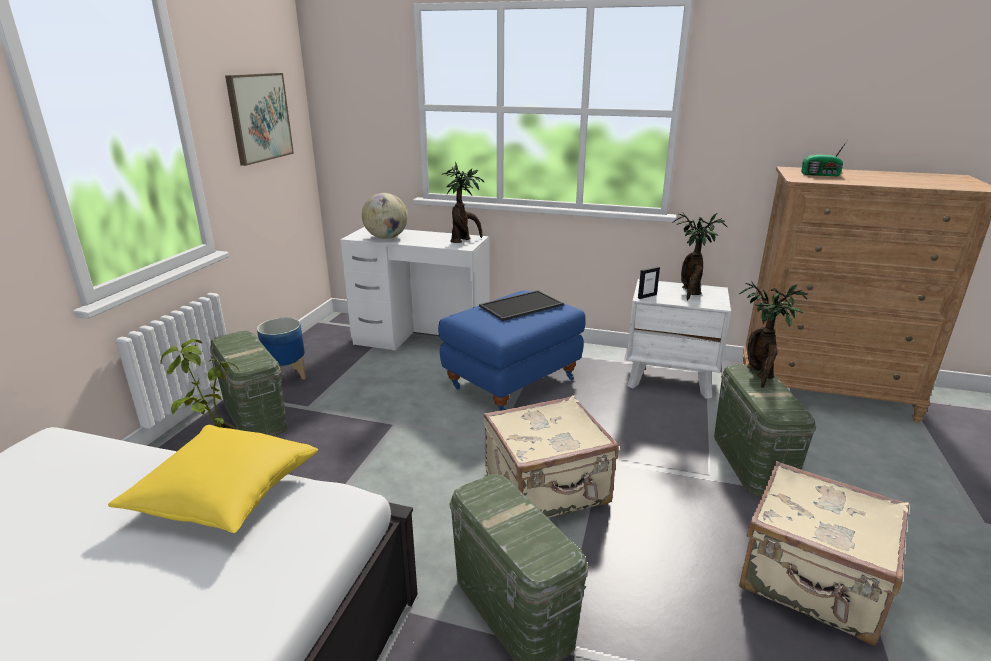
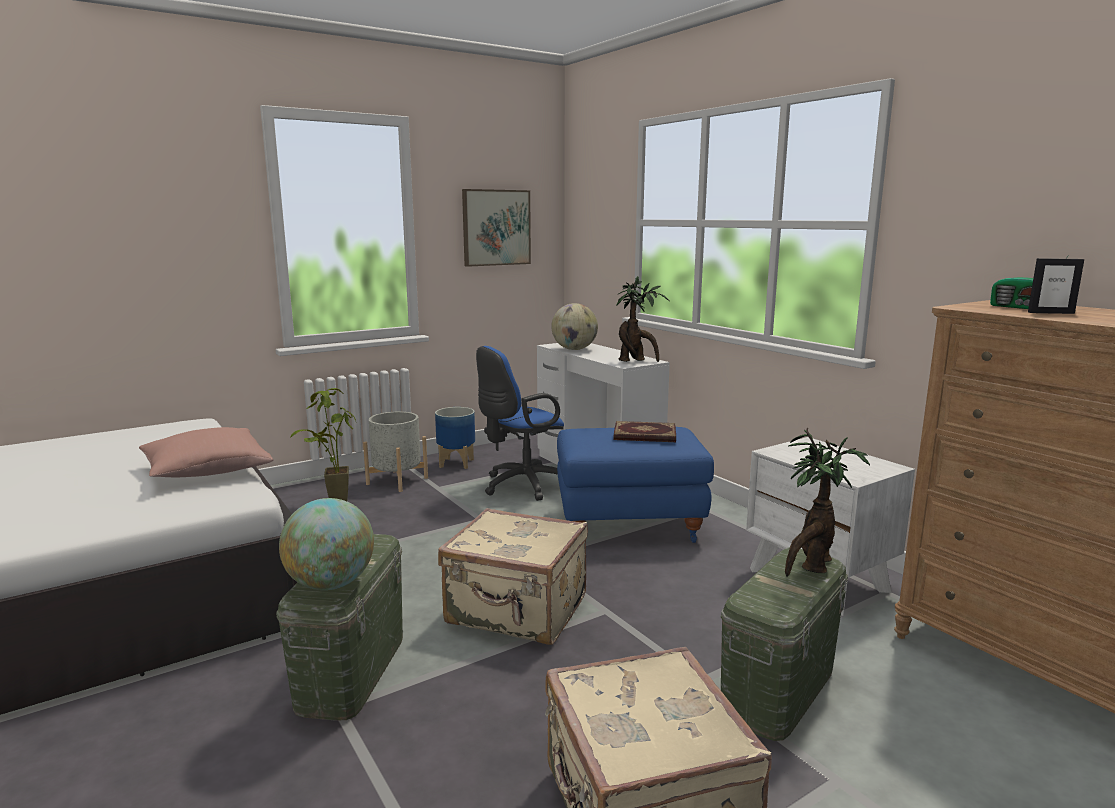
camera: 40 degrees right, 10 degrees down
(224, 494) = (206, 471): yellow pillow -> pink pillow
(255, 416) = (397, 481): green storage box -> grey planter
(382, 378) = (521, 486): none -> blue office chair
(521, 306) = (644, 435): tray -> book
(541, 544) = (330, 584): none -> globe
(647, 296) = (778, 451): picture frame -> picture frame (1050, 313)
(690, 293) = (844, 461): potted plant -> none

